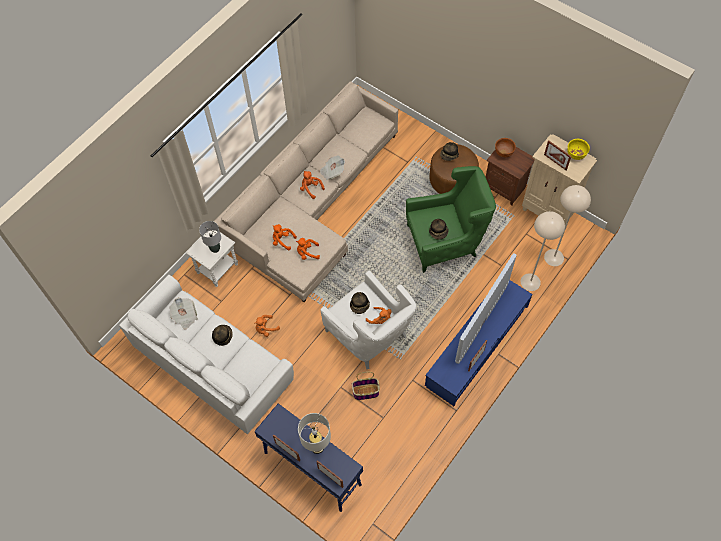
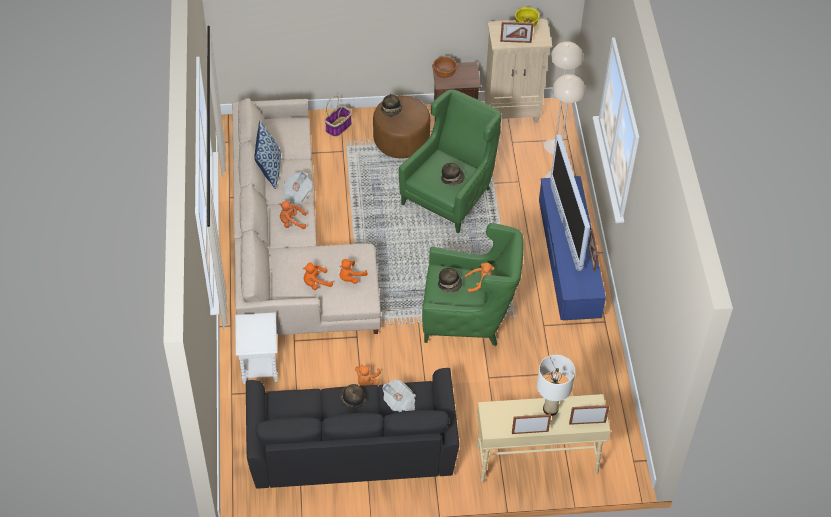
camera: 45 degrees left, 10 degrees down
(185, 316) = (296, 410): newspaper -> newspaper (400, 402)
(213, 365) = (351, 448): white sofa -> black sofa
(215, 248) = (262, 331): grey table lamp -> none
(313, 468) = (536, 459): blue console table -> beige console table
(332, 143) = (269, 170): none -> pillow
(365, 392) = (514, 365): basket -> basket (338, 127)
(369, 335) = (468, 317): white armchair -> green armchair

